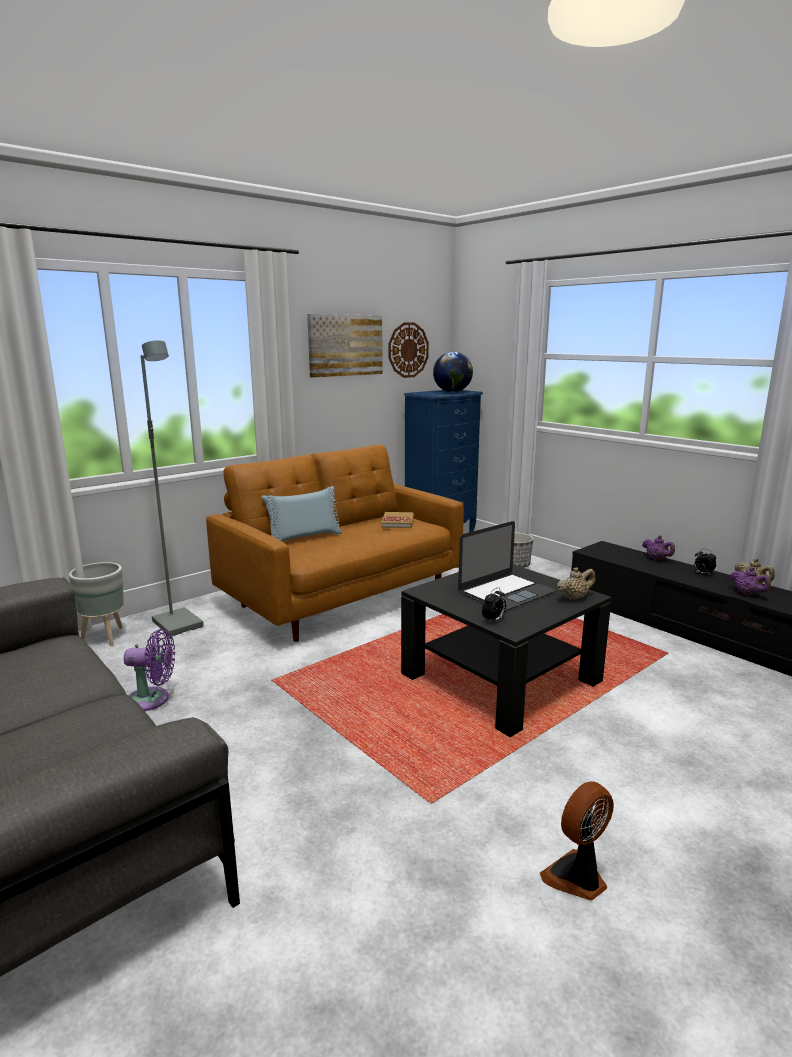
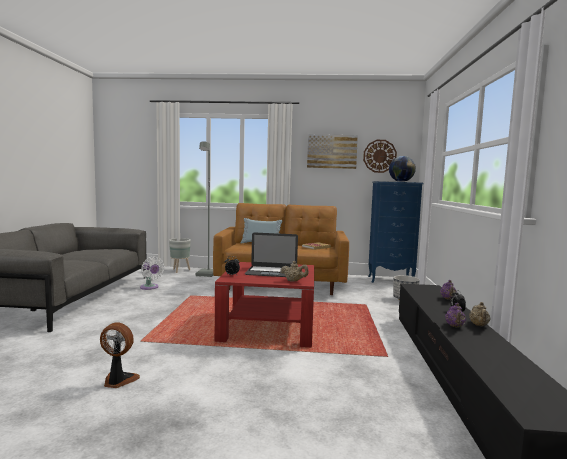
camera: 45 degrees right, 10 degrees down
(152, 700) = (150, 287): purple fan -> white fan
(500, 678) = (268, 327): black coffee table -> red coffee table

